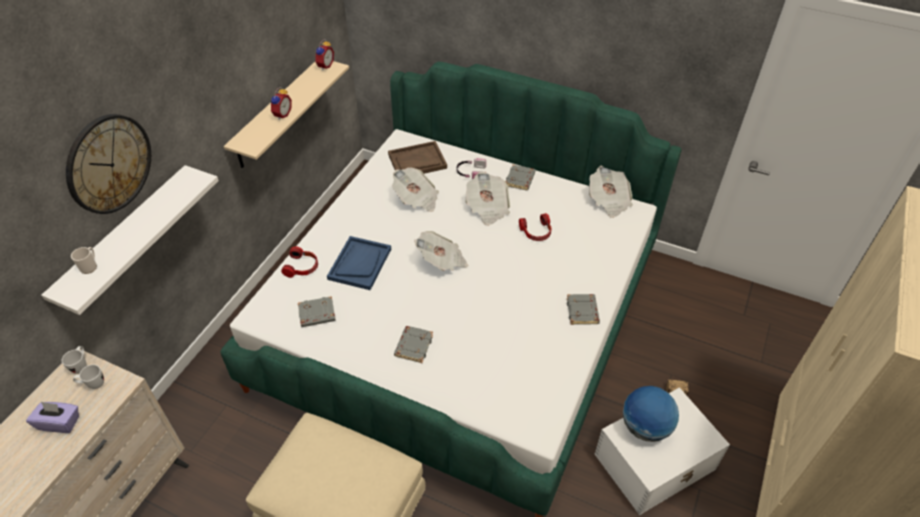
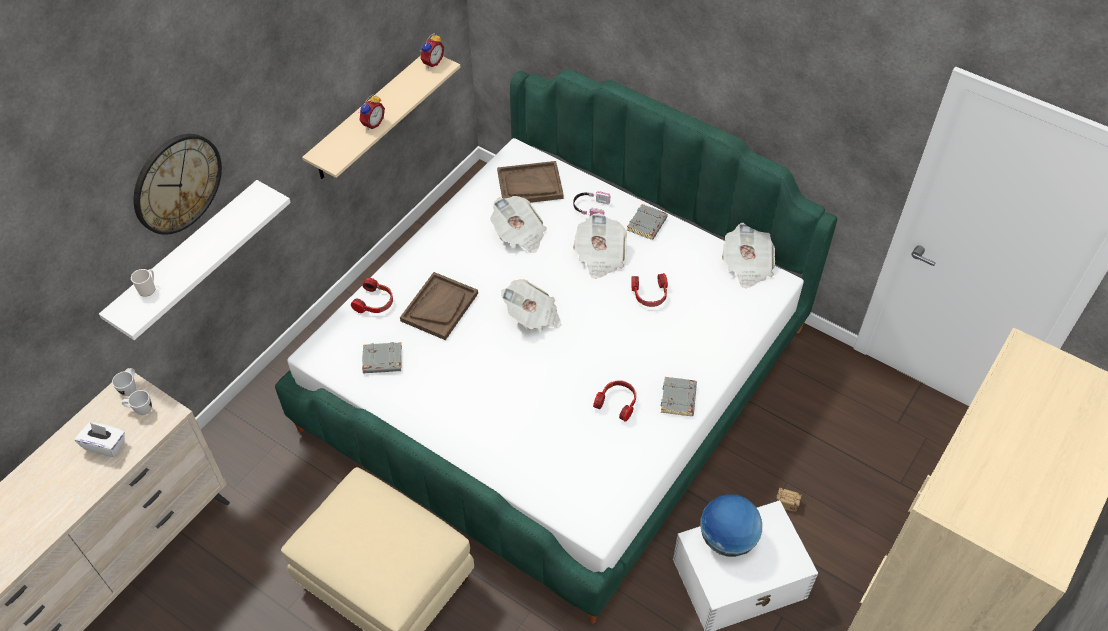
camera: 10 degrees right, 5 degrees up
(60, 423) = (106, 445): purple tissue box -> white tissue box
(360, 264) = (439, 307): blue tray -> brown tray
(413, 345) = (480, 411): grey book -> none
(531, 321) = (617, 402): none -> headphones

